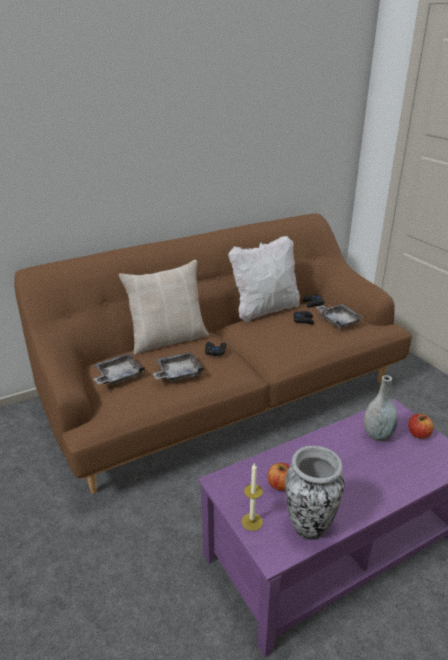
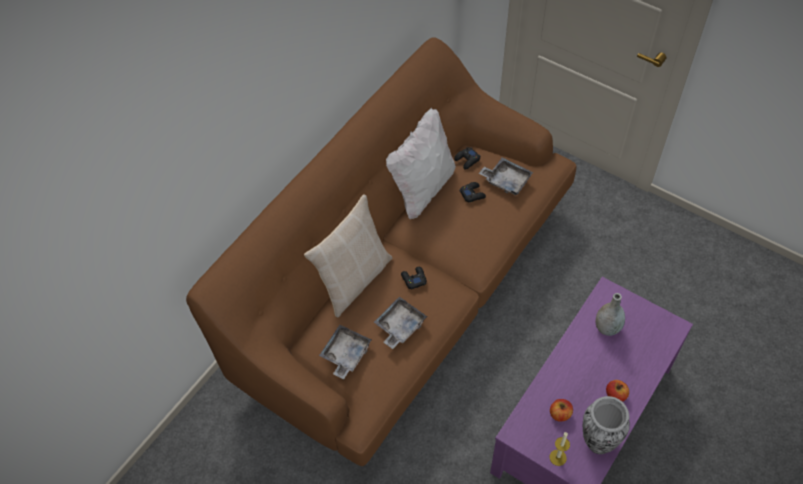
camera: 25 degrees left, 25 degrees up
(418, 434) = (637, 312): apple -> apple (615, 395)

